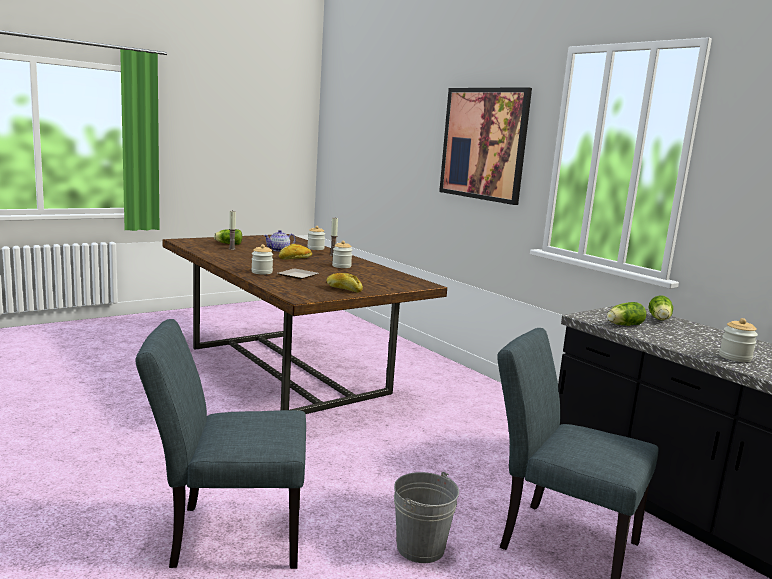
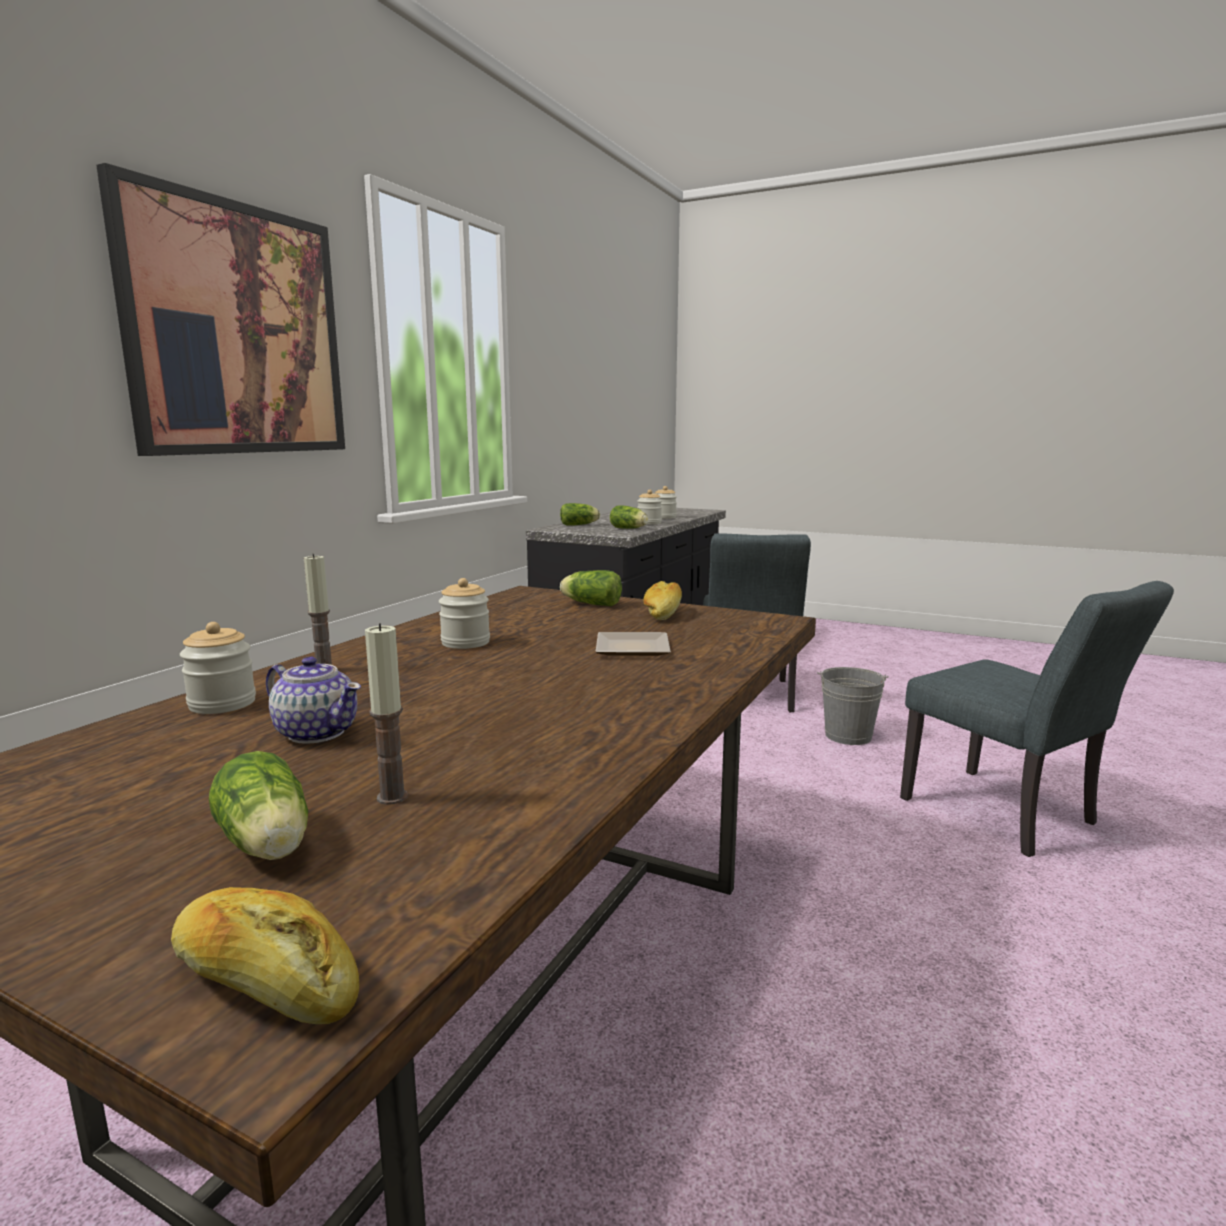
camera: 115 degrees left, 0 degrees up
(262, 272) = (666, 674): jar -> jar (649, 523)
(295, 258) = (439, 687): bread -> bread (266, 982)
(382, 286) = (590, 604): none -> lettuce

